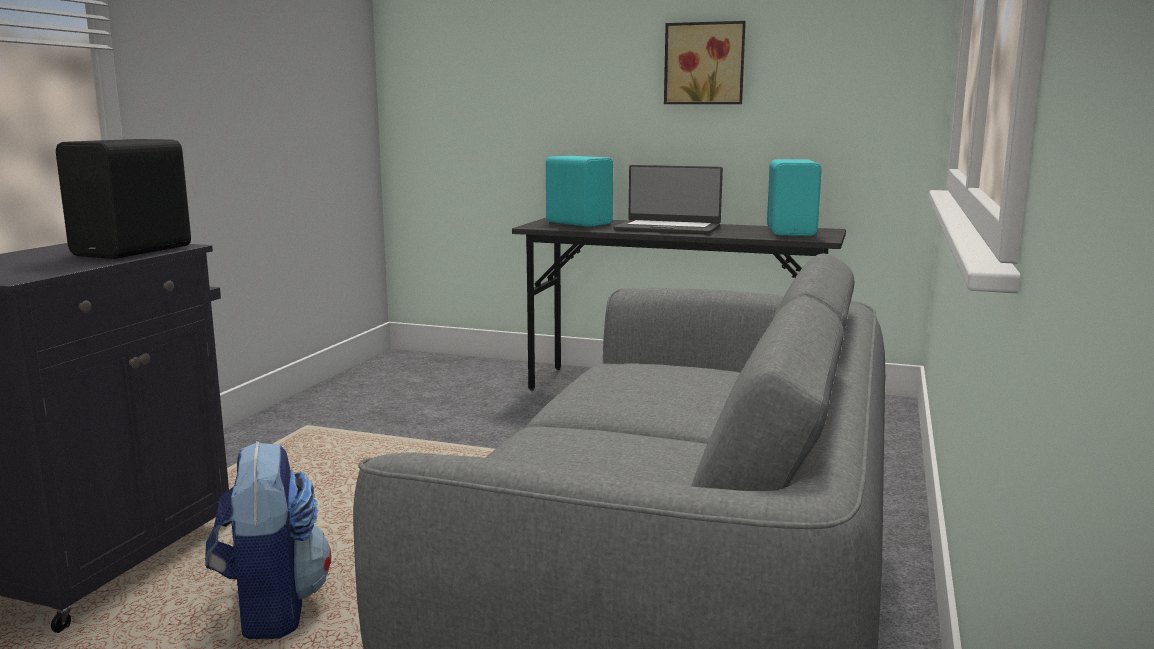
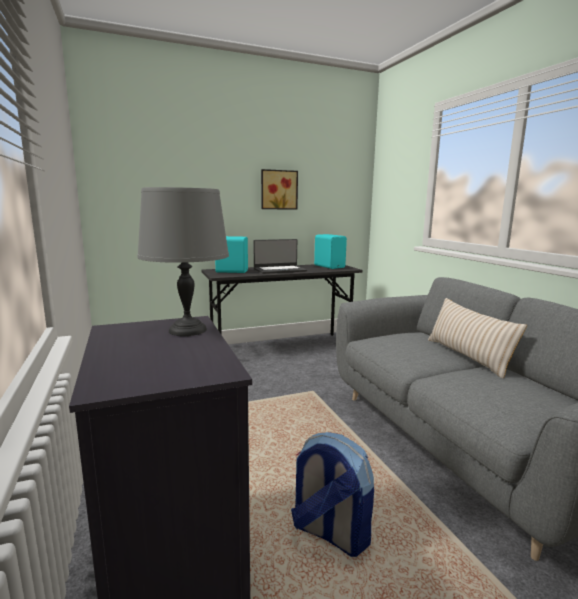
camera: 40 degrees left, 0 degrees up
(136, 251) = (188, 330): black speaker -> grey table lamp
(708, 420) = (467, 356): none -> beige pillow

